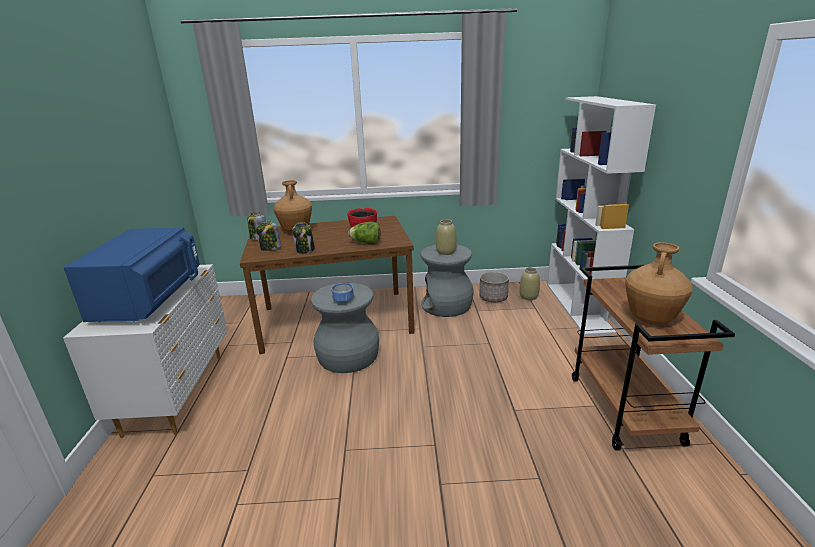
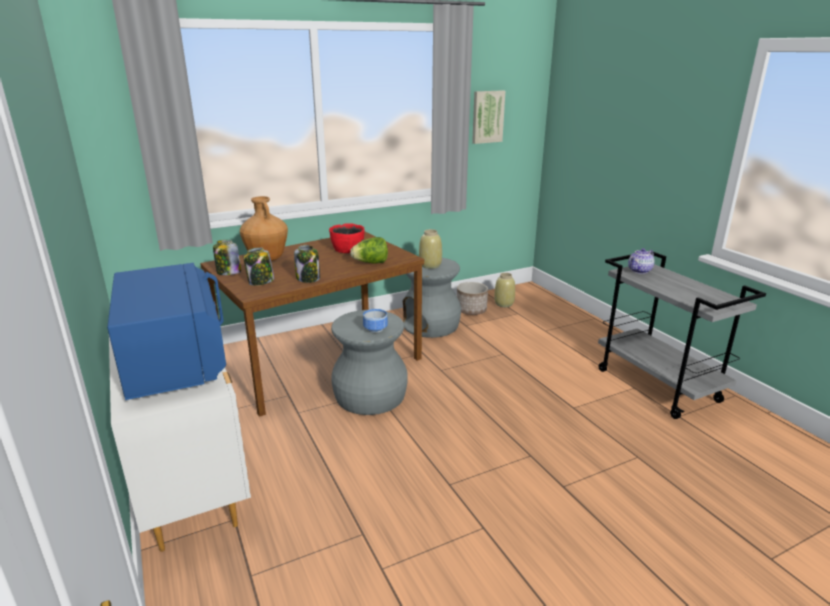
camera: 25 degrees left, 0 degrees up
(525, 118) = (487, 117): none -> picture
(579, 307) = (556, 306): white bookcase -> none
(618, 284) = (640, 270): none -> teapot
(625, 410) = (658, 386): brown cart -> grey cart
(650, 320) = (692, 295): brown vase -> none

